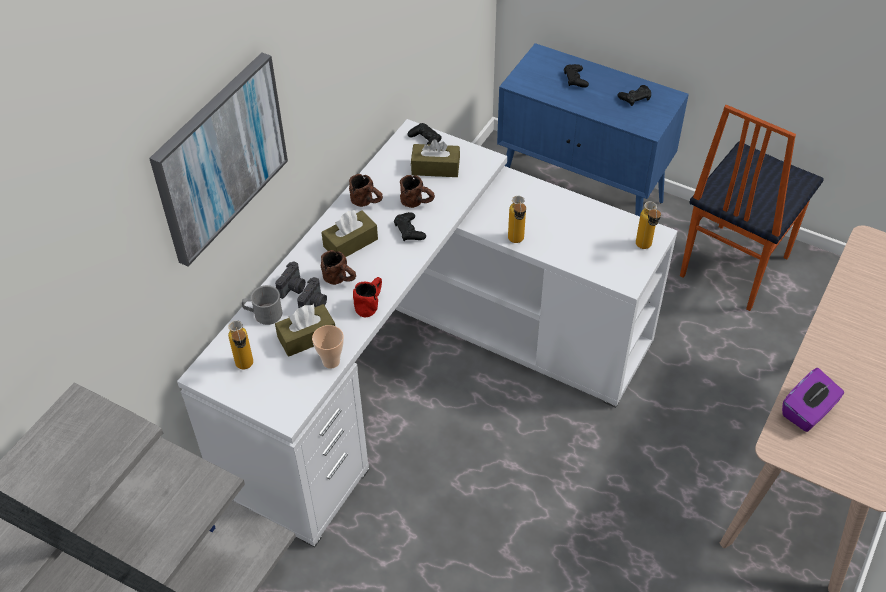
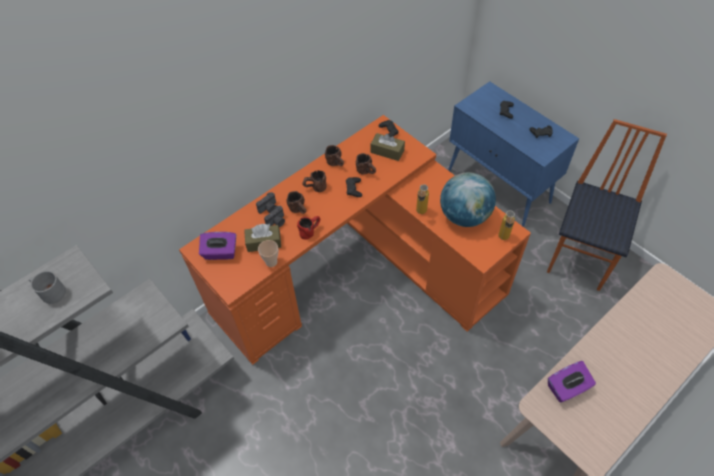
camera: 20 degrees right, 5 degrees up
(220, 157) = (221, 120): picture -> none
(246, 369) = (220, 253): bottle -> purple tissue box
(263, 314) = (245, 220): grey mug -> grey mug (50, 292)
(350, 243) = (315, 188): brown tissue box -> brown mug
(426, 367) = (360, 271): white desk -> orange desk
(579, 231) = (464, 216): none -> globe
(732, 266) = (581, 258): chair -> chair turned 150 degrees clockwise

